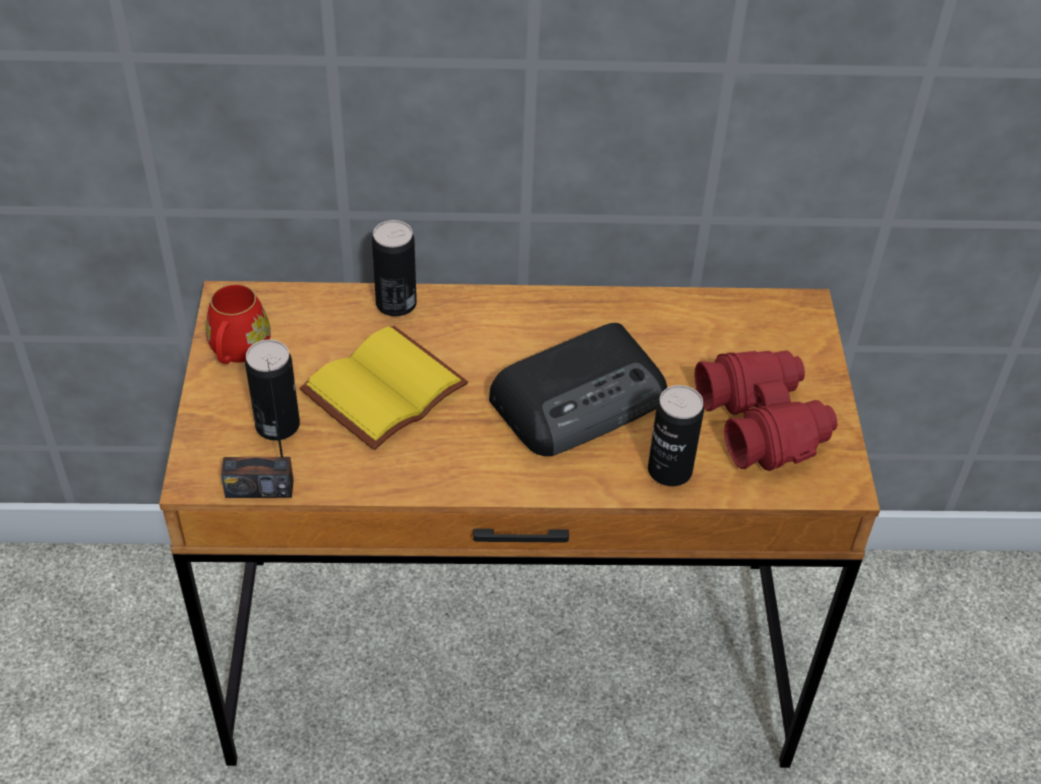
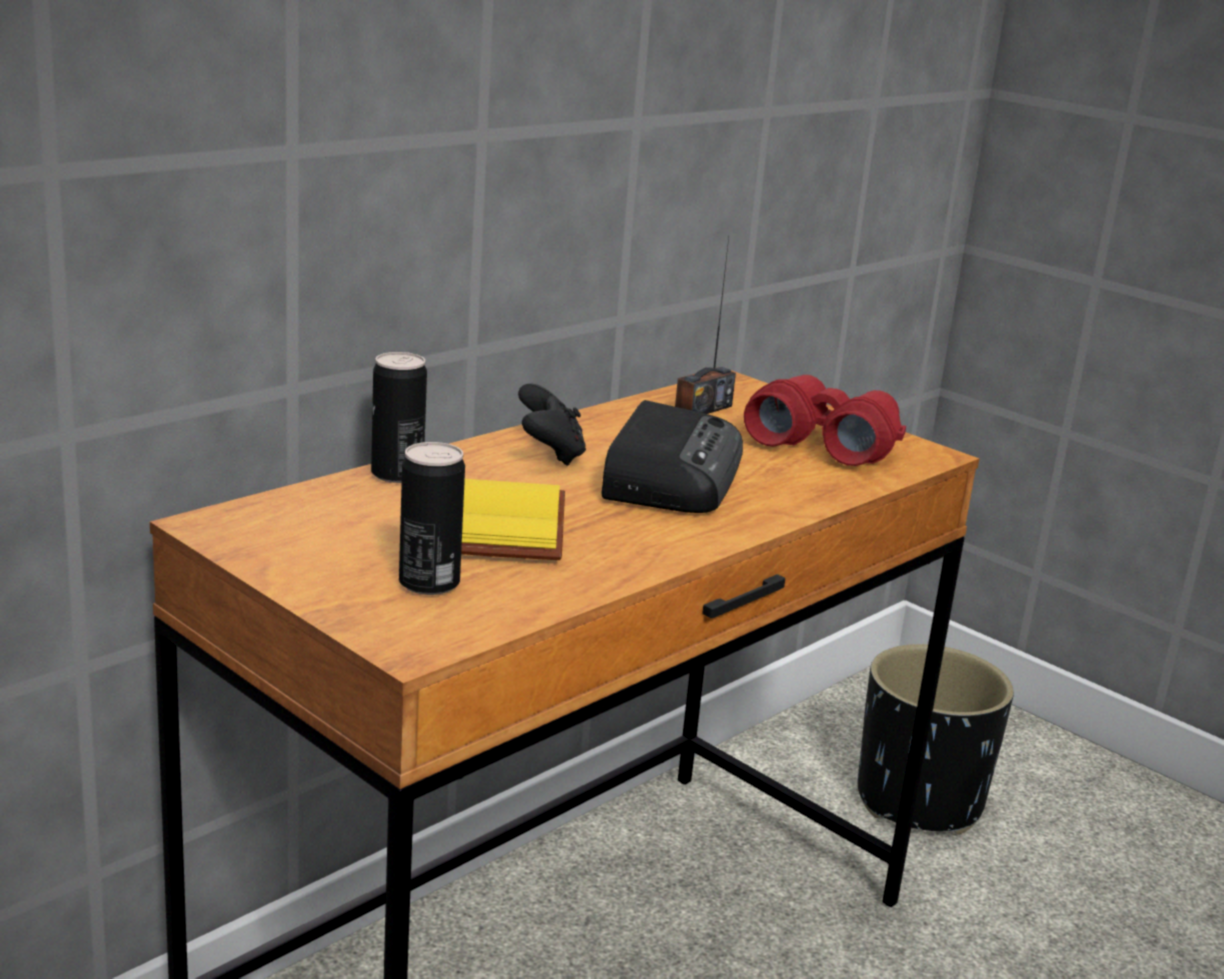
camera: 45 degrees left, 25 degrees down
(237, 351) = (287, 552): red mug -> none
(259, 488) = (493, 628): radio -> radio (702, 409)
(526, 331) = (550, 454): none -> black game controller
(669, 470) = (813, 488): can -> none
(923, 699) = (917, 801): none -> black planter

